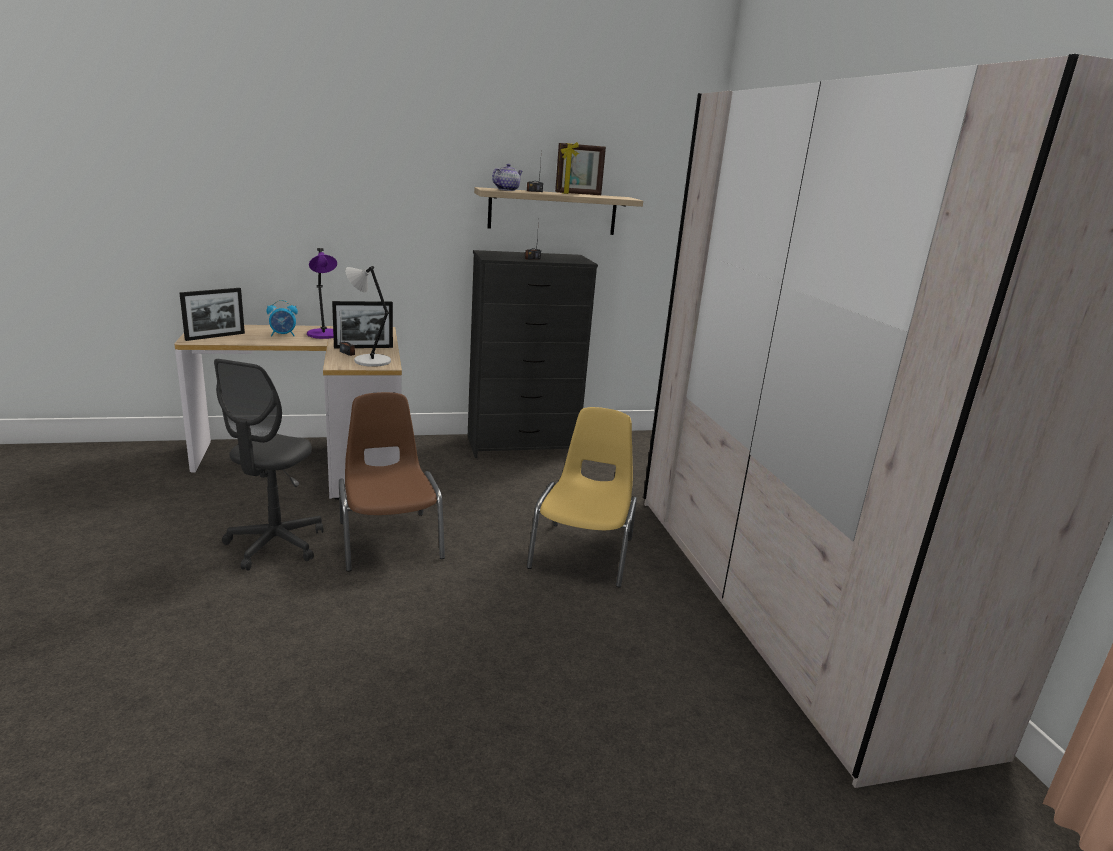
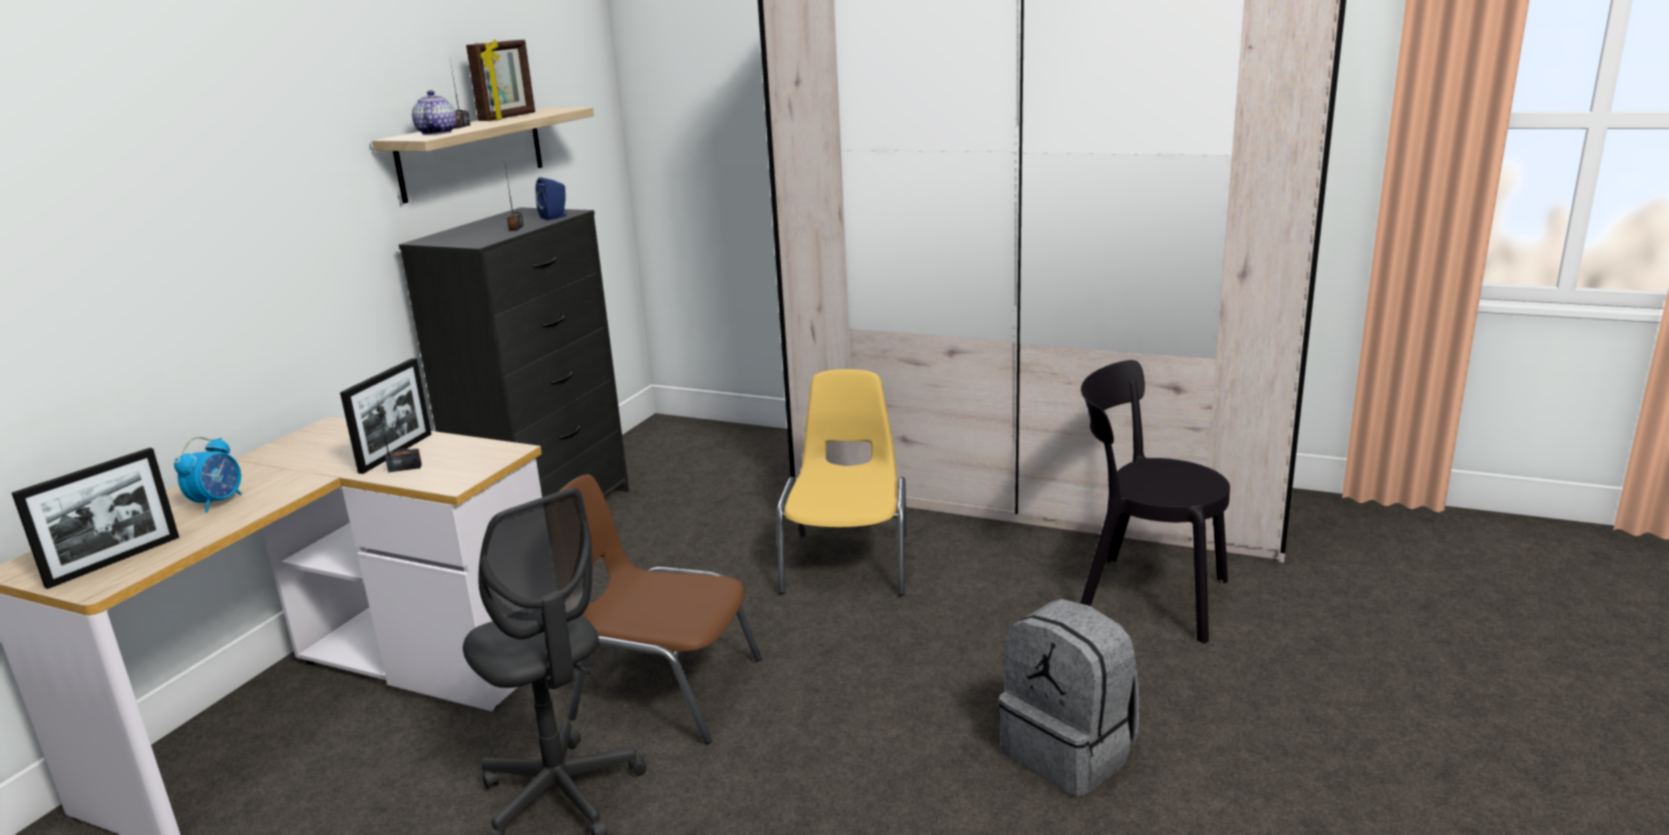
camera: 50 degrees left, 0 degrees up
(215, 336) = (114, 561): picture frame -> picture frame turned 45 degrees clockwise
(324, 335) = (278, 471): purple table lamp -> none
(370, 361) = (469, 458): grey table lamp -> none
(436, 725) = (1070, 752): none -> grey backpack
(568, 261) = (555, 217): none -> blue speaker
(584, 552) = (848, 562): yellow chair -> yellow chair turned 45 degrees clockwise
(689, 706) = (1144, 596): none -> black chair

